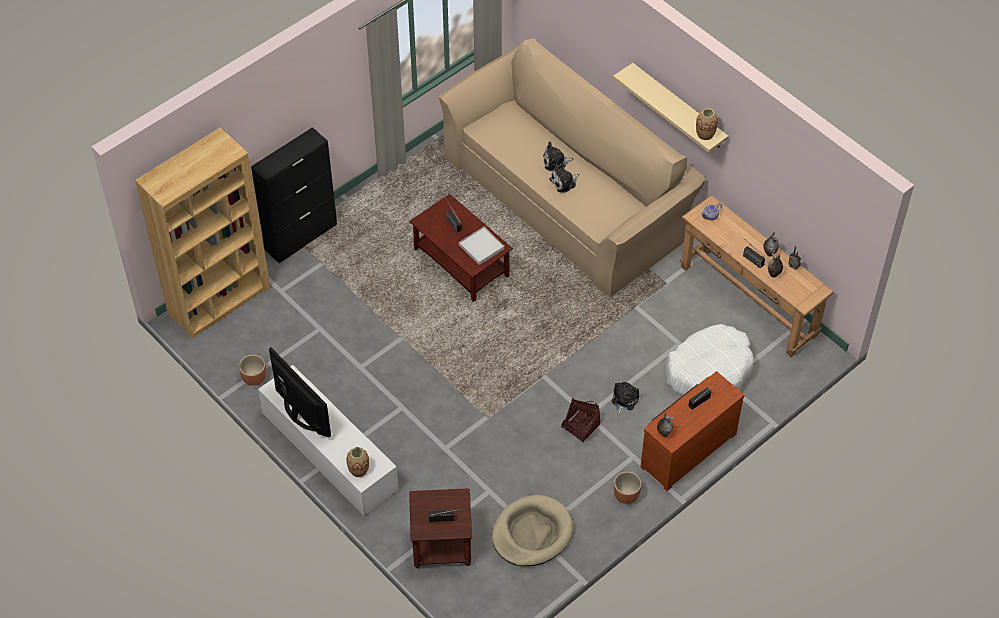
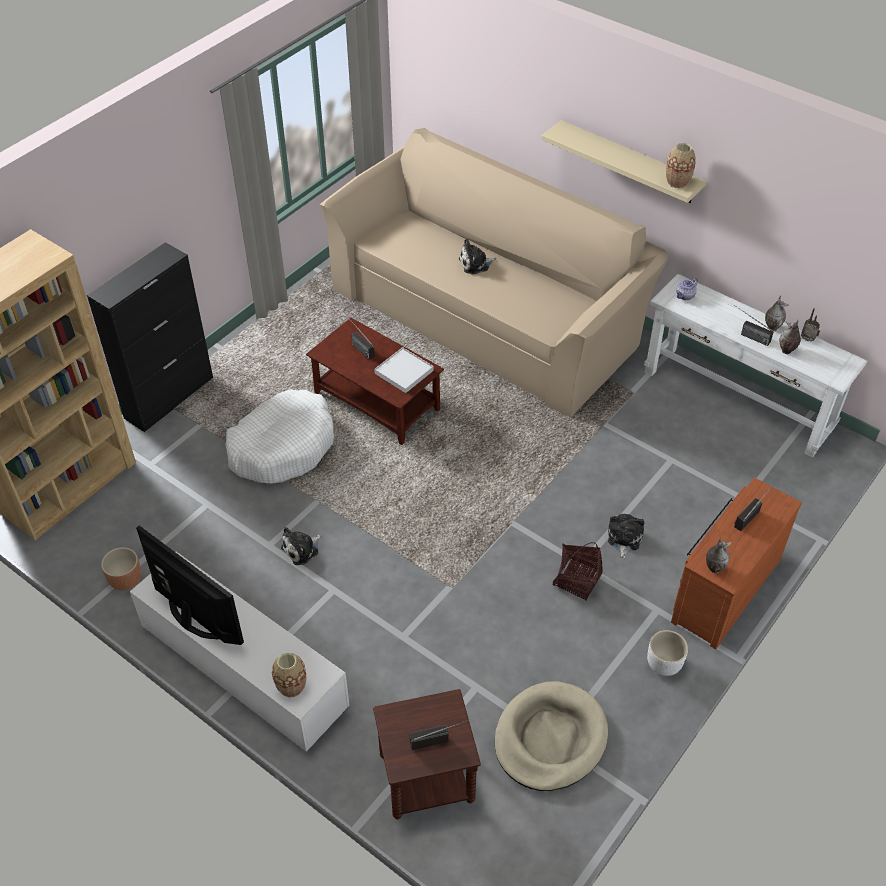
camera: 10 degrees left, 5 degrees down
(564, 182) = (492, 284): plush toy -> plush toy (302, 549)
(626, 495) = (664, 663): brown planter -> white planter
(709, 370) = (718, 486): white dog bed -> white dog bed (283, 446)
(748, 301) = (737, 399): brown console table -> white console table

